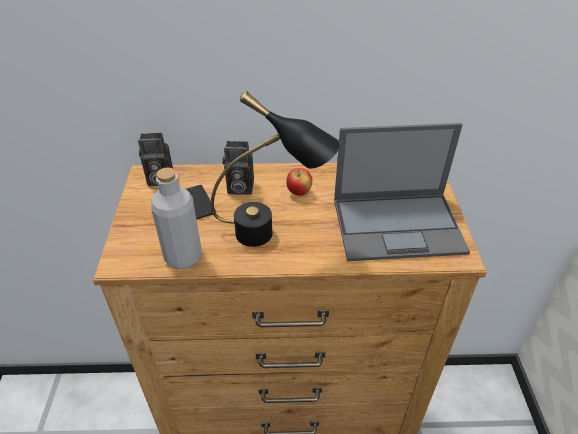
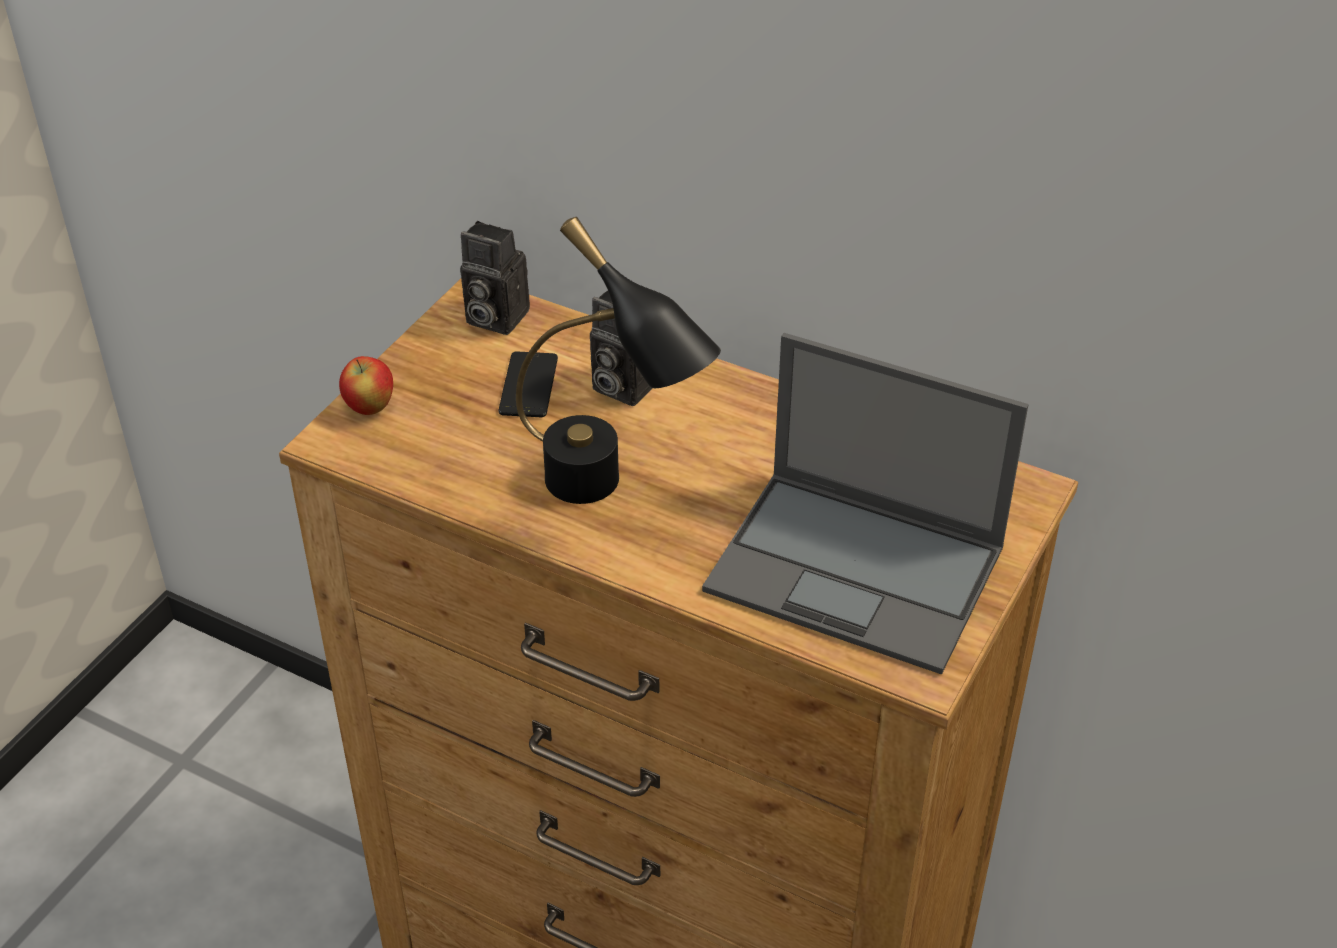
camera: 30 degrees right, 0 degrees up
(183, 257) = (437, 472): grey bottle -> none
(299, 192) = (724, 436): apple -> apple (370, 408)

